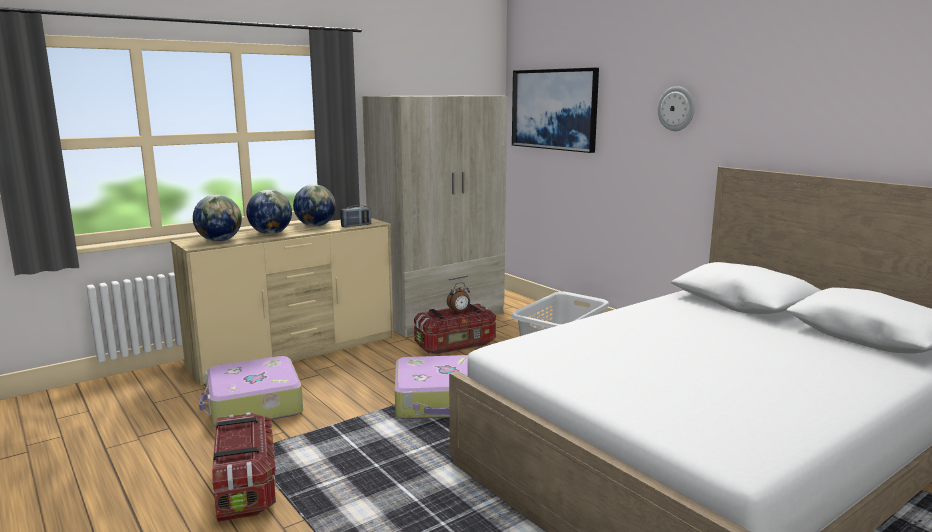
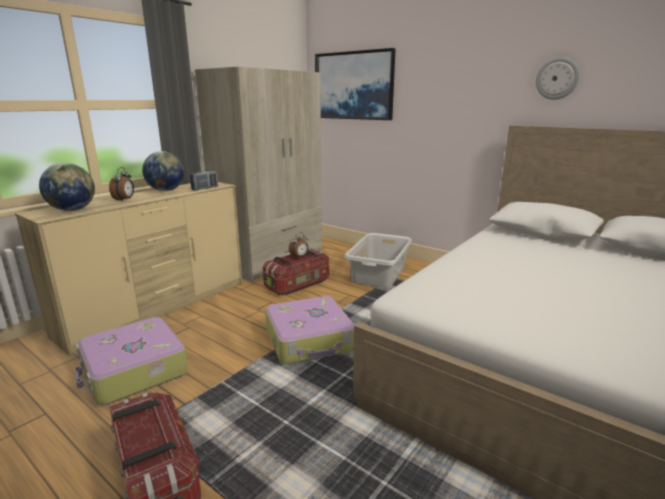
camera: 15 degrees left, 5 degrees up
(271, 233) = (125, 200): globe -> alarm clock
(676, 108) = (468, 80): wall clock -> wall clock (557, 78)

